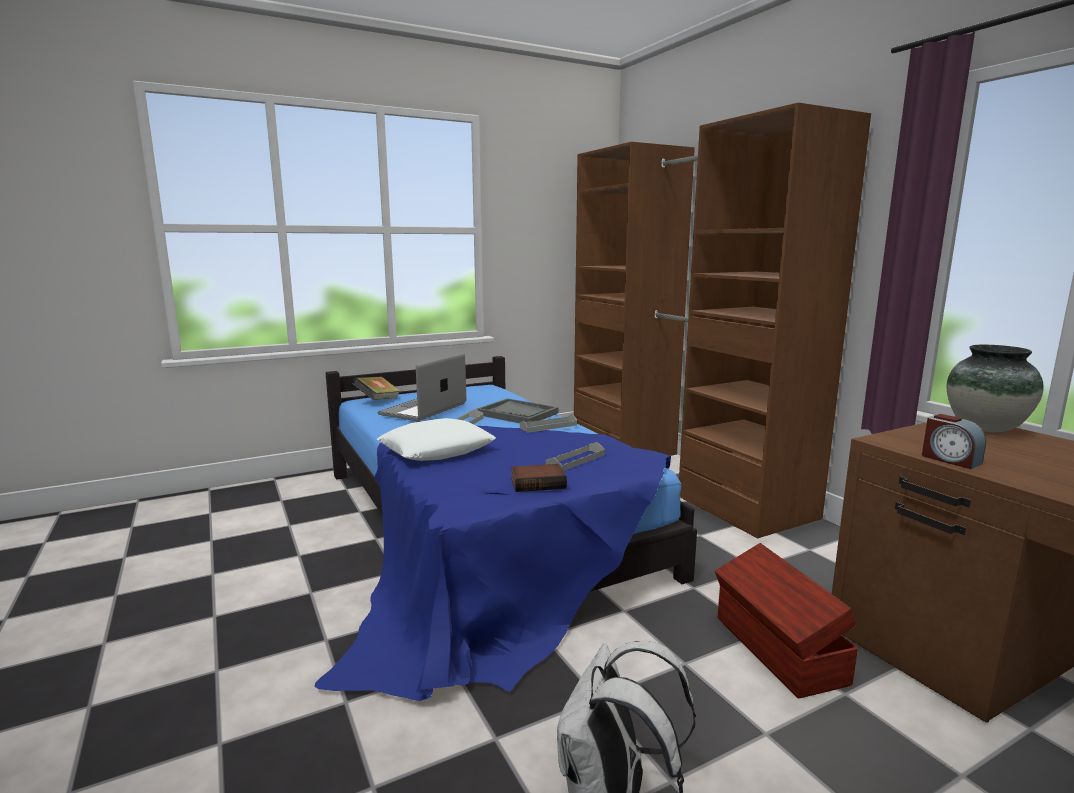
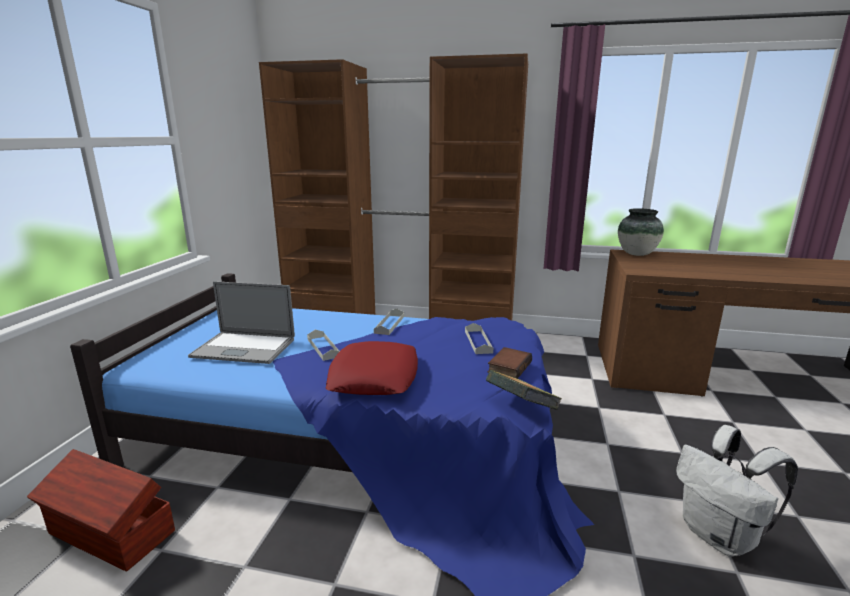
camera: 50 degrees left, 5 degrees up
(377, 401) = (161, 358): book -> book (521, 408)
(423, 409) = (244, 348): laptop -> laptop turned 60 degrees counterclockwise
(437, 449) = (374, 377): white pillow -> red pillow
(518, 414) = (334, 323): grey tray -> none
(778, 650) = (617, 411): brown storage box -> brown storage box (111, 534)
(950, 460) = (677, 273): alarm clock -> none

